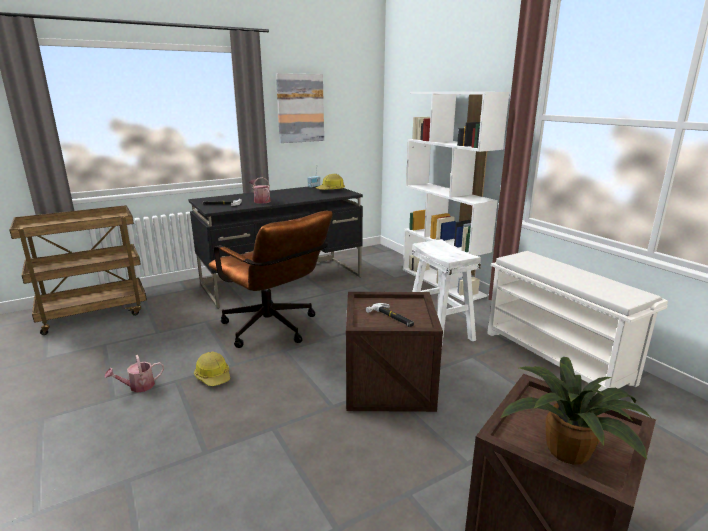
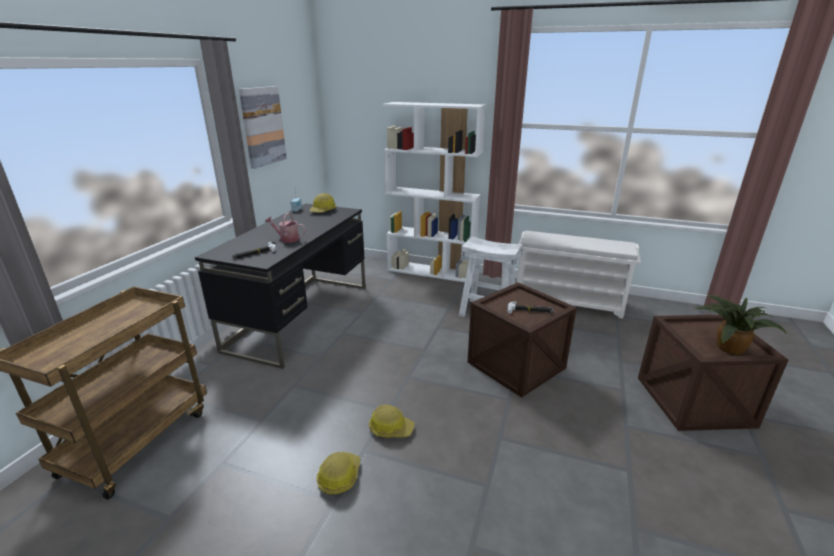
camera: 40 degrees left, 5 degrees up
(138, 386) = (339, 476): watering can -> hard hat
(274, 330) = (371, 364): brown office chair -> none

